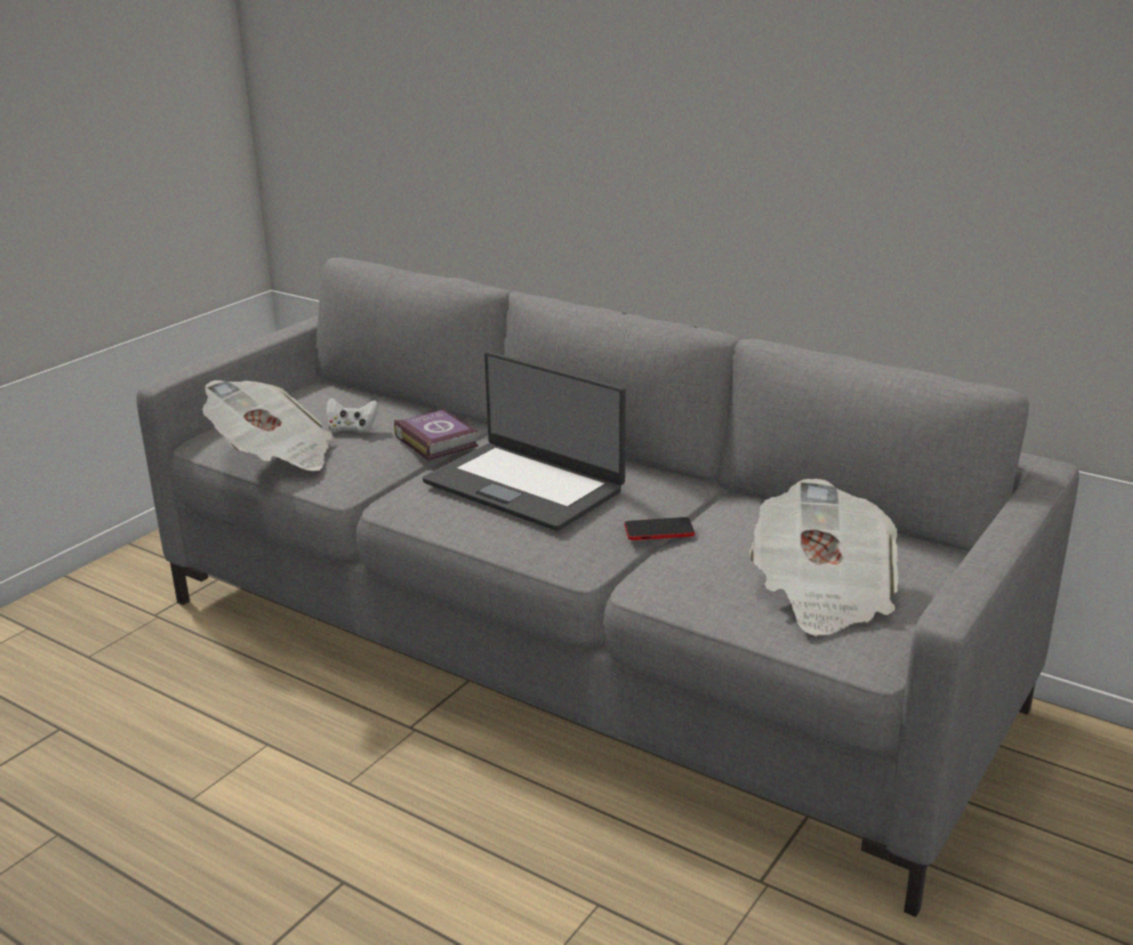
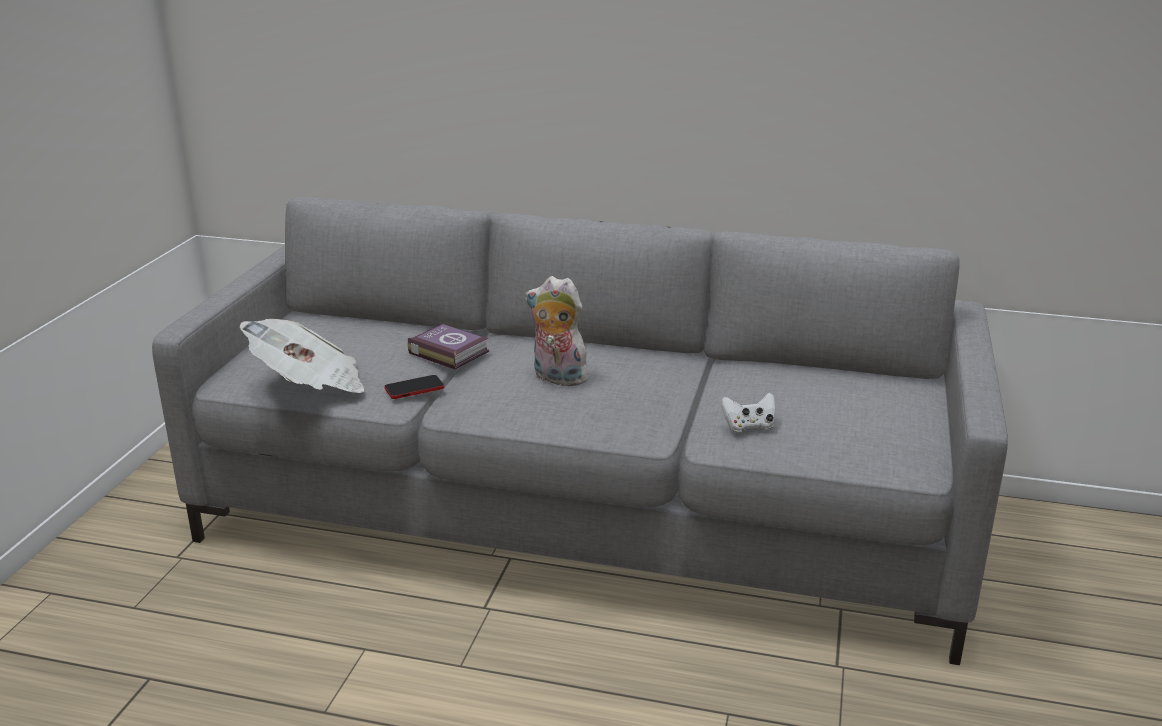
camera: 20 degrees left, 0 degrees up
(352, 430) = (364, 352): white game controller -> white game controller (748, 426)
(525, 485) = (557, 378): laptop -> plush toy
(659, 530) = (692, 398): phone -> phone (414, 388)
(822, 593) = (851, 427): newspaper -> none

